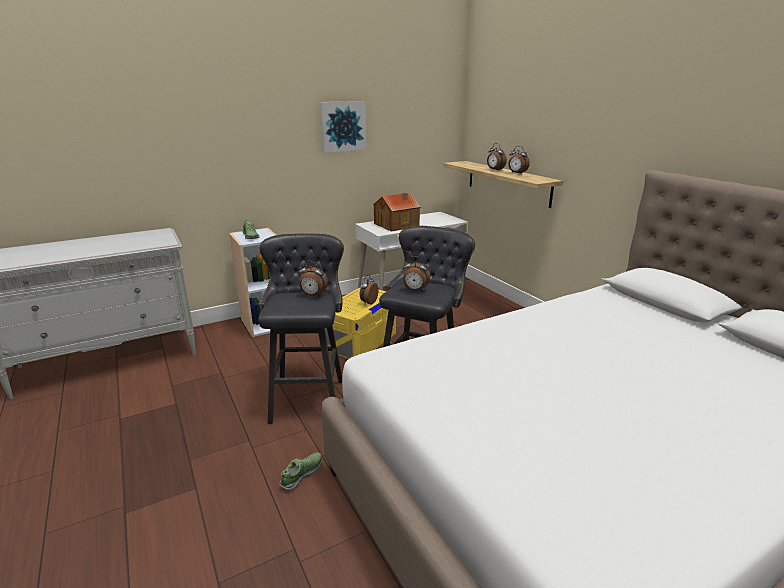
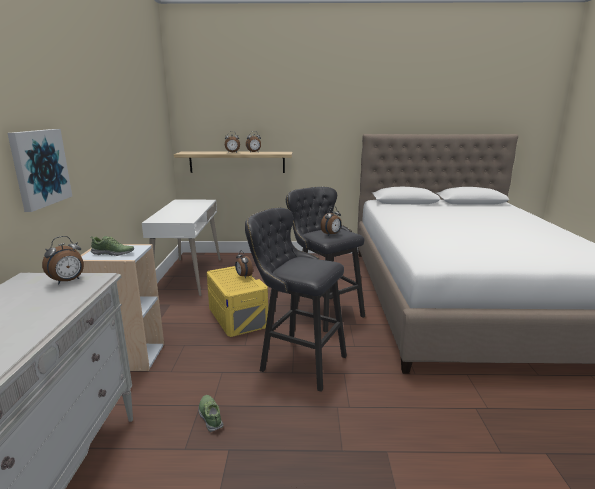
camera: 60 degrees left, 5 degrees down
(302, 474) = (399, 387): shoe -> shoe (211, 416)
(313, 295) = (301, 260): alarm clock -> alarm clock (68, 281)
(343, 126) = (121, 121): picture -> picture (40, 168)
(397, 225) = (179, 213): toy house -> none

